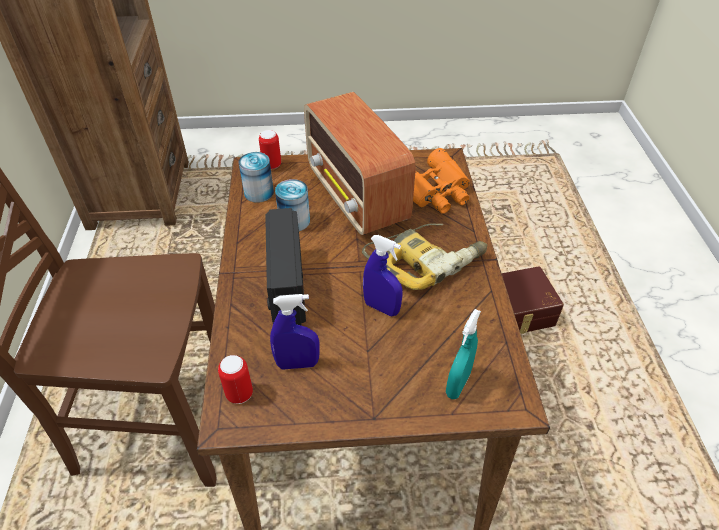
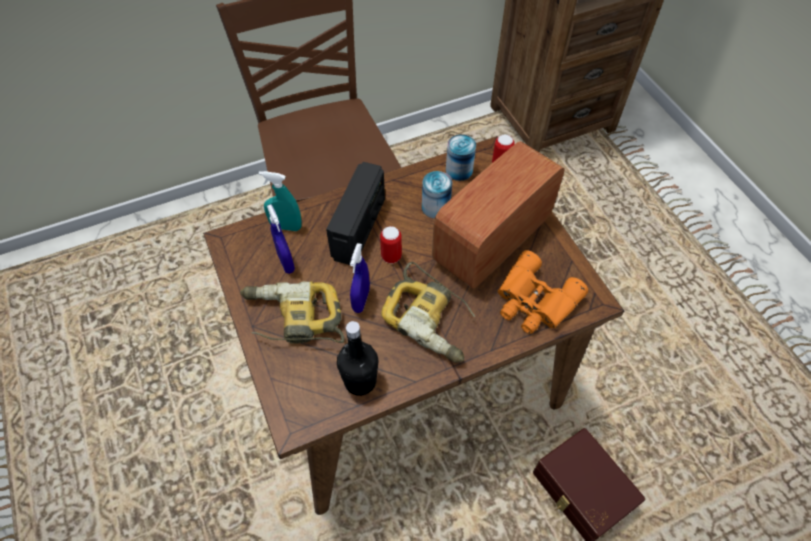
camera: 70 degrees right, 10 degrees up
(239, 394) = (250, 238): can -> can (391, 256)
(286, 286) = (359, 228): radio -> radio turned 135 degrees clockwise
(381, 374) = (293, 319): none -> power drill
(457, 384) = (300, 376): turquoise spray bottle -> turquoise spray bottle (286, 227)
(479, 333) = (360, 381): none -> black bottle

